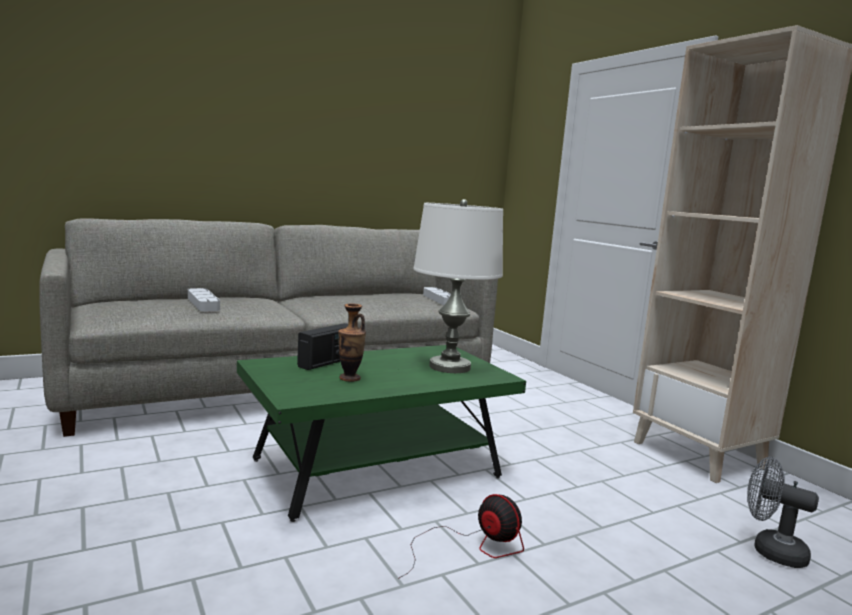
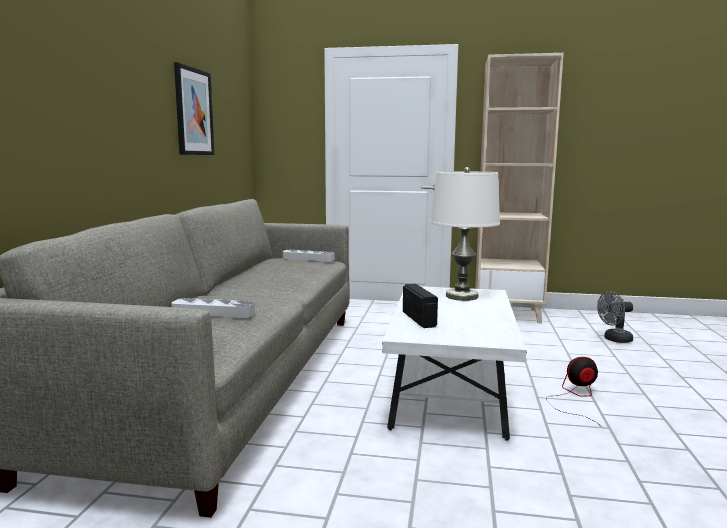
camera: 50 degrees left, 0 degrees up
(349, 378) = (467, 321): vase -> none
(376, 470) = (449, 393): green coffee table -> white coffee table
(378, 139) = (193, 112): none -> picture

